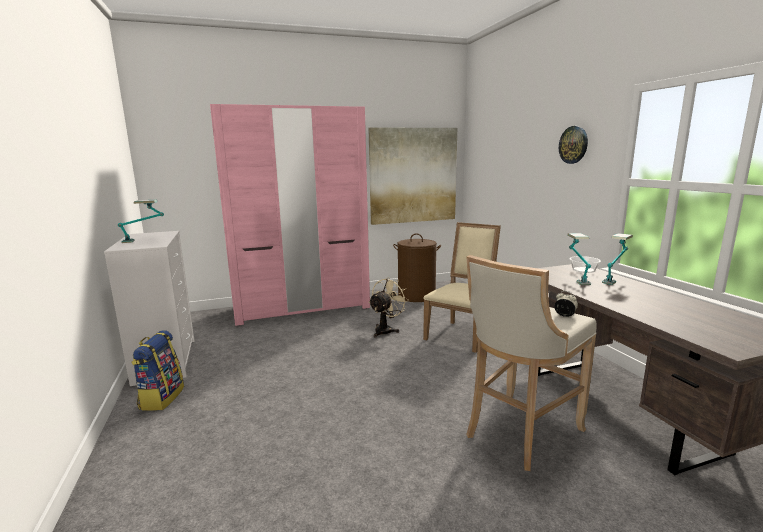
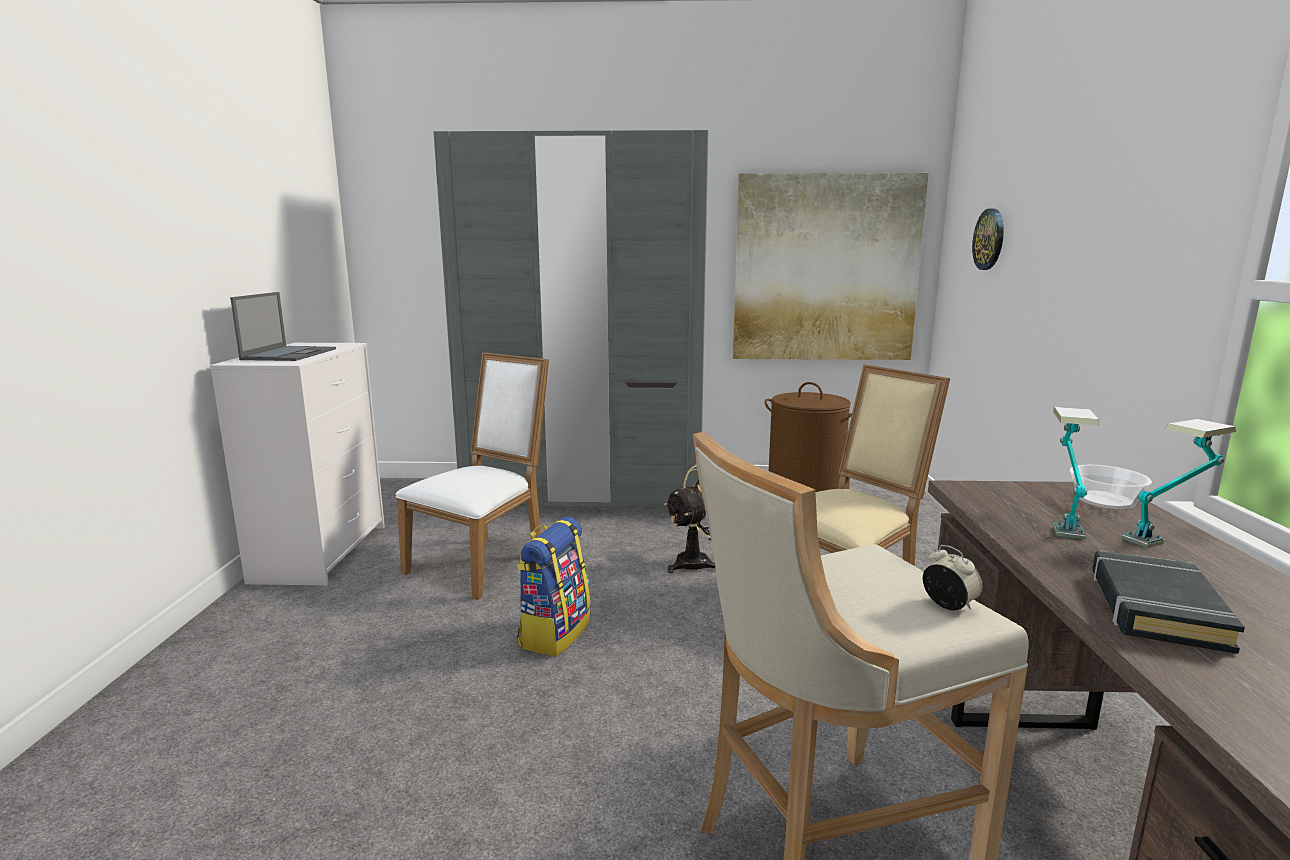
camera: 20 degrees right, 0 degrees up
(144, 240) = (290, 354): table lamp -> laptop
(161, 398) = (268, 613): backpack -> backpack (554, 633)
(271, 349) = (483, 562): none -> white chair
(302, 307) = (585, 496): pink wardrobe -> grey wardrobe
(573, 145) = (1140, 199): wall clock -> wall clock (989, 239)
(632, 304) = (1155, 608): none -> black book

